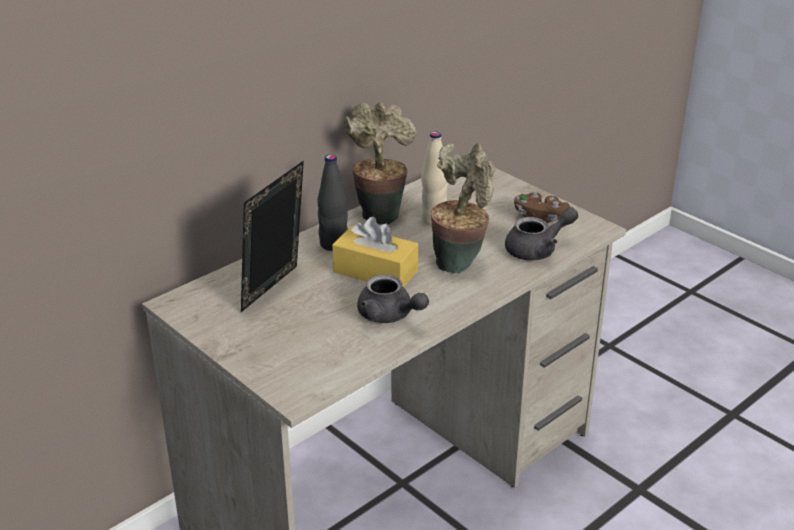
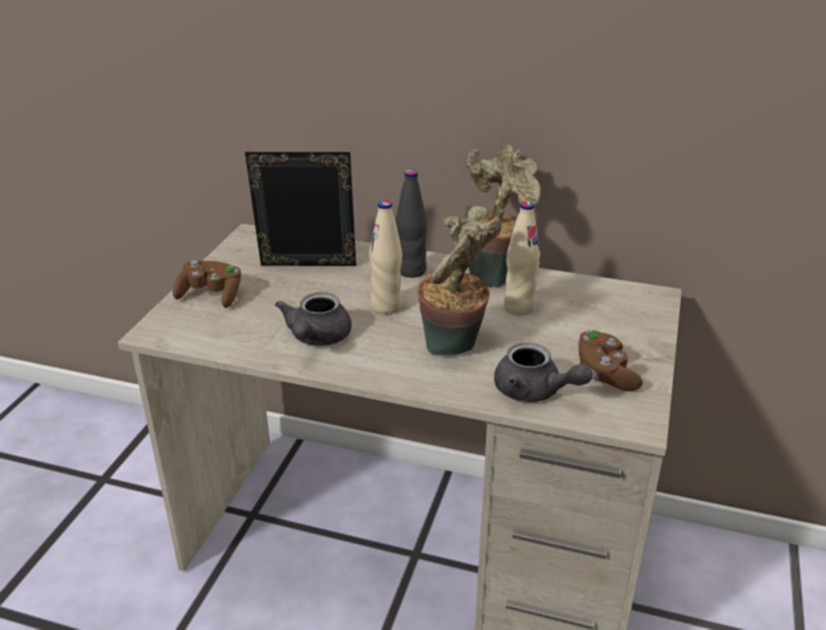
camera: 60 degrees right, 0 degrees up
(265, 351) = (211, 295): none -> brown game controller
(375, 271) = (386, 306): yellow tissue box -> beige bottle

